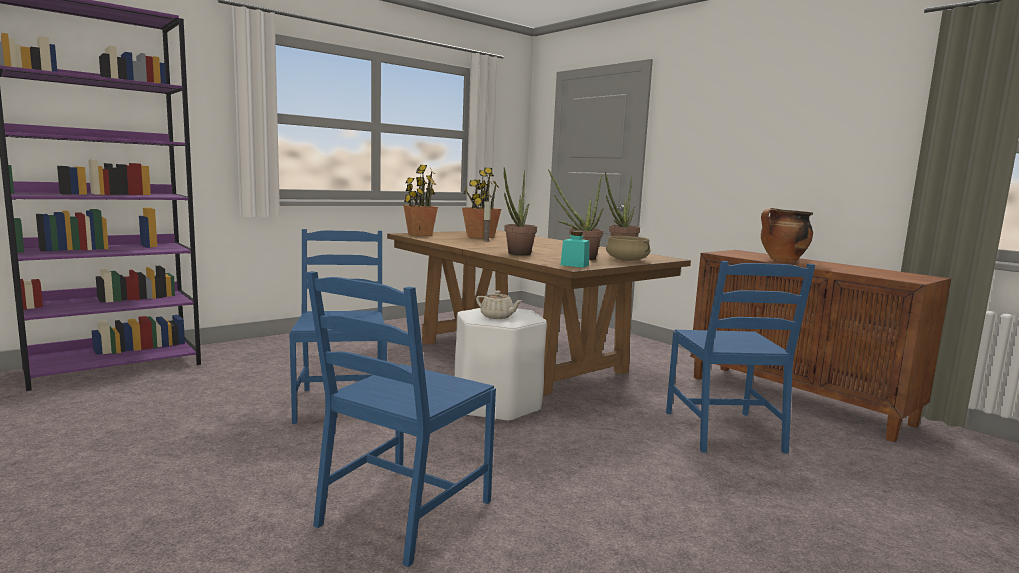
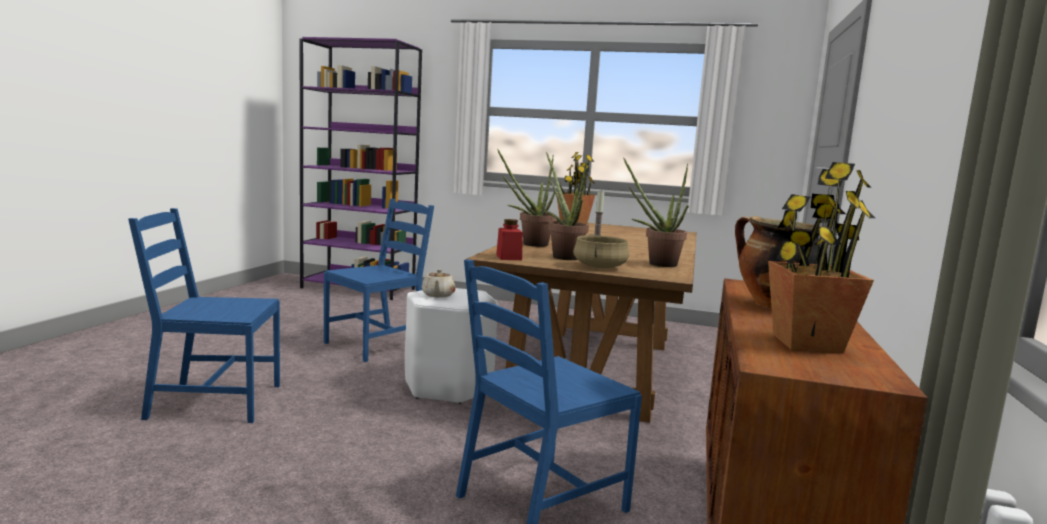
camera: 55 degrees right, 0 degrees up
(480, 237) = (618, 232): potted plant -> potted plant (806, 343)
(574, 265) = (508, 257): turquoise jar -> red jar

